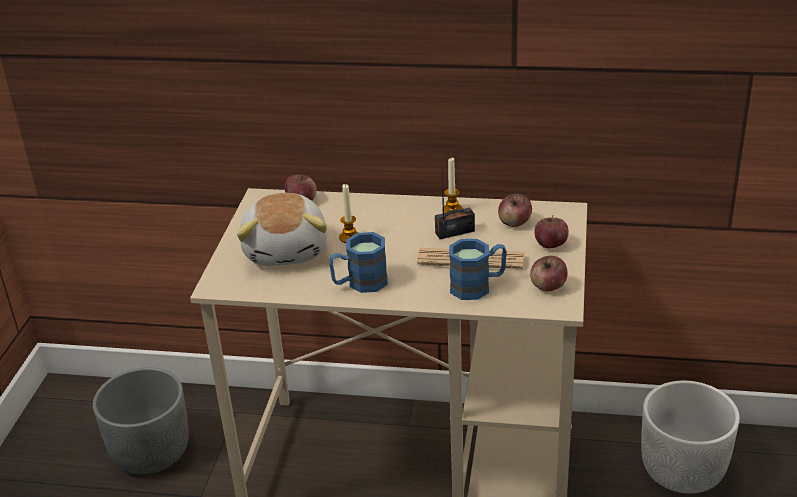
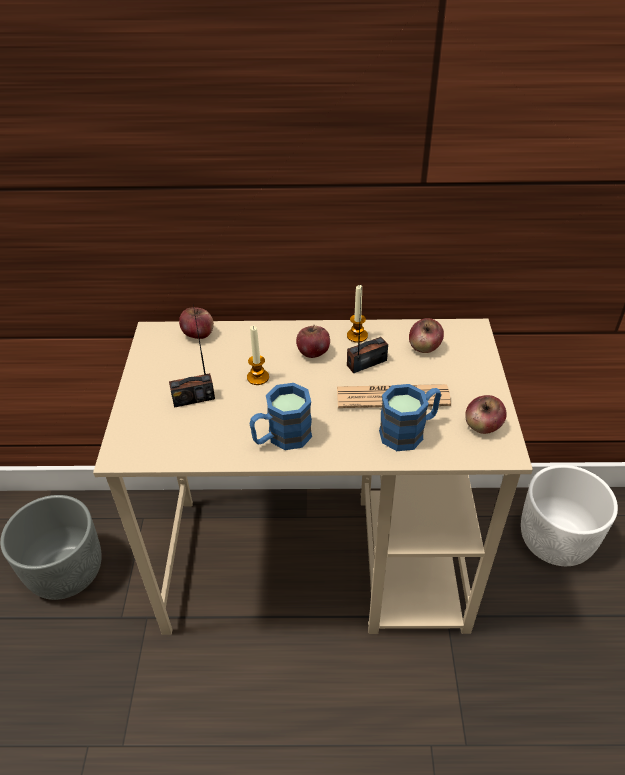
camera: 10 degrees left, 10 degrees up
(287, 249) = (193, 398): plush toy -> radio
(551, 245) = (469, 372): apple -> apple (313, 352)

